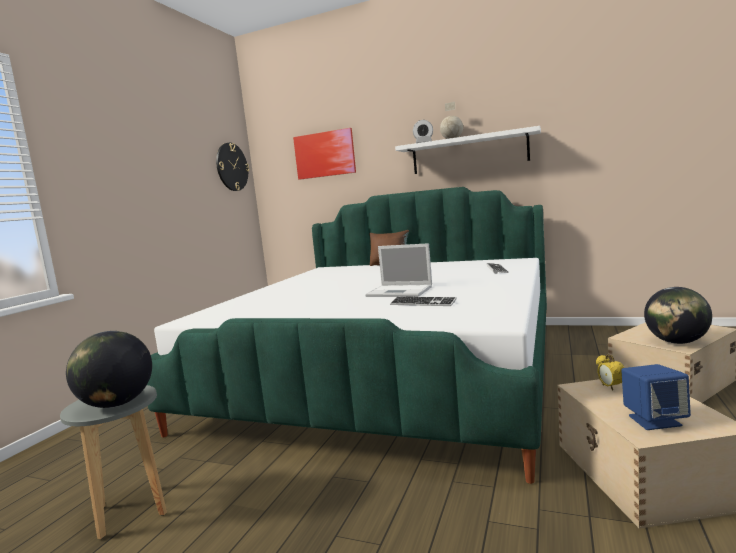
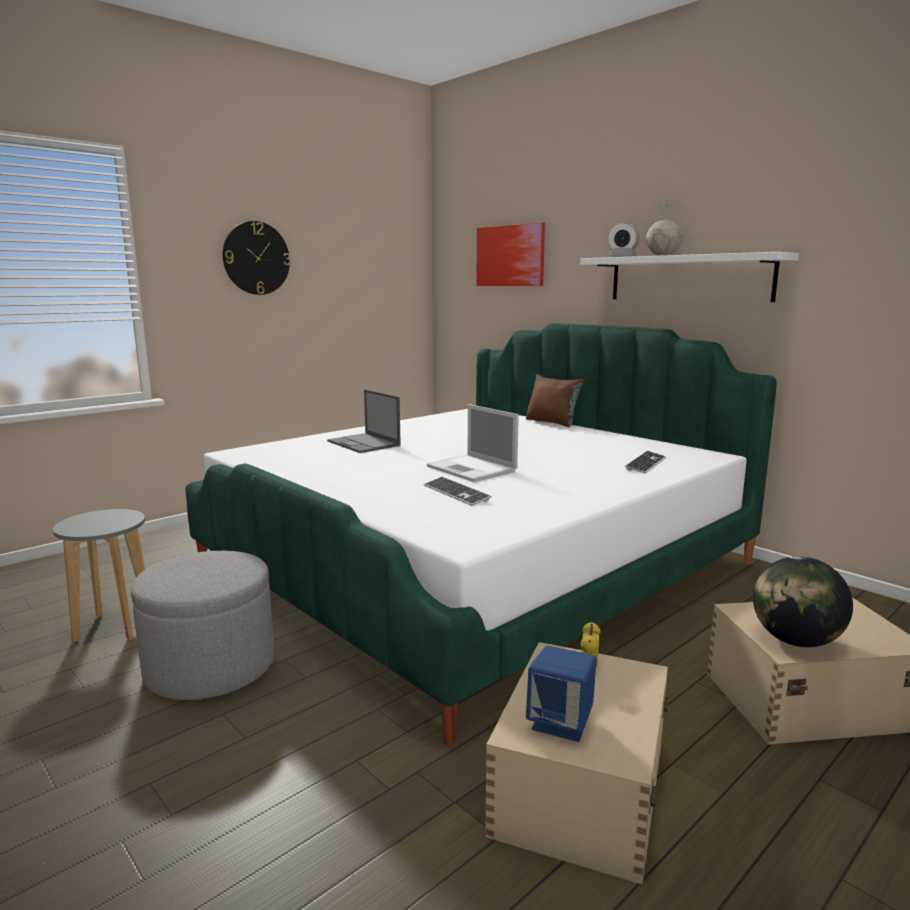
camera: 25 degrees right, 5 degrees up
(117, 404) = (100, 526): globe -> none
(232, 167) = (398, 262): wall clock -> wall clock (256, 258)
(275, 505) = (210, 667): none -> grey ottoman
(285, 296) = (364, 443): none -> laptop

